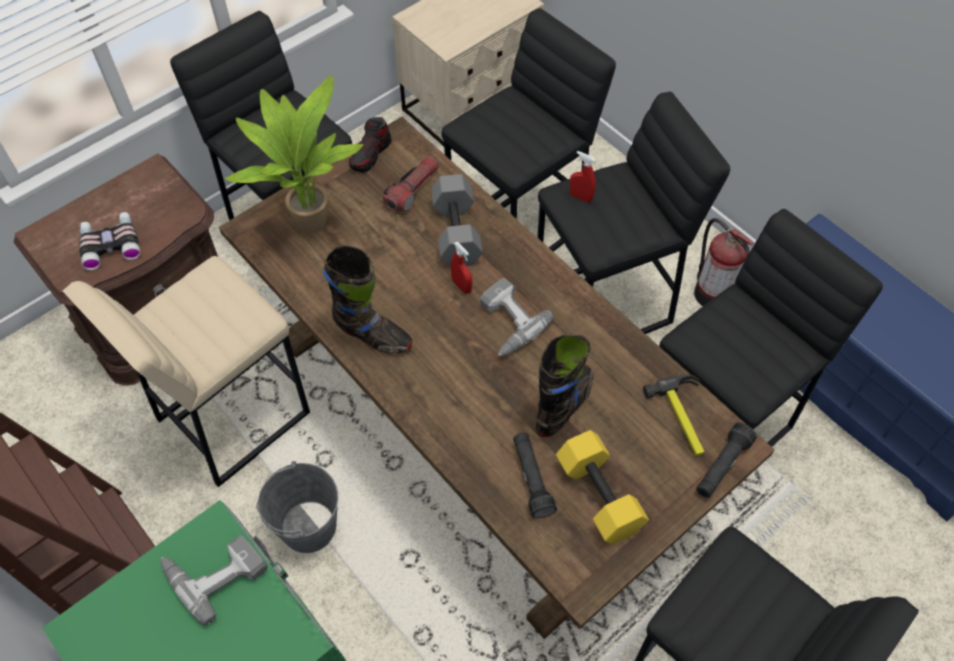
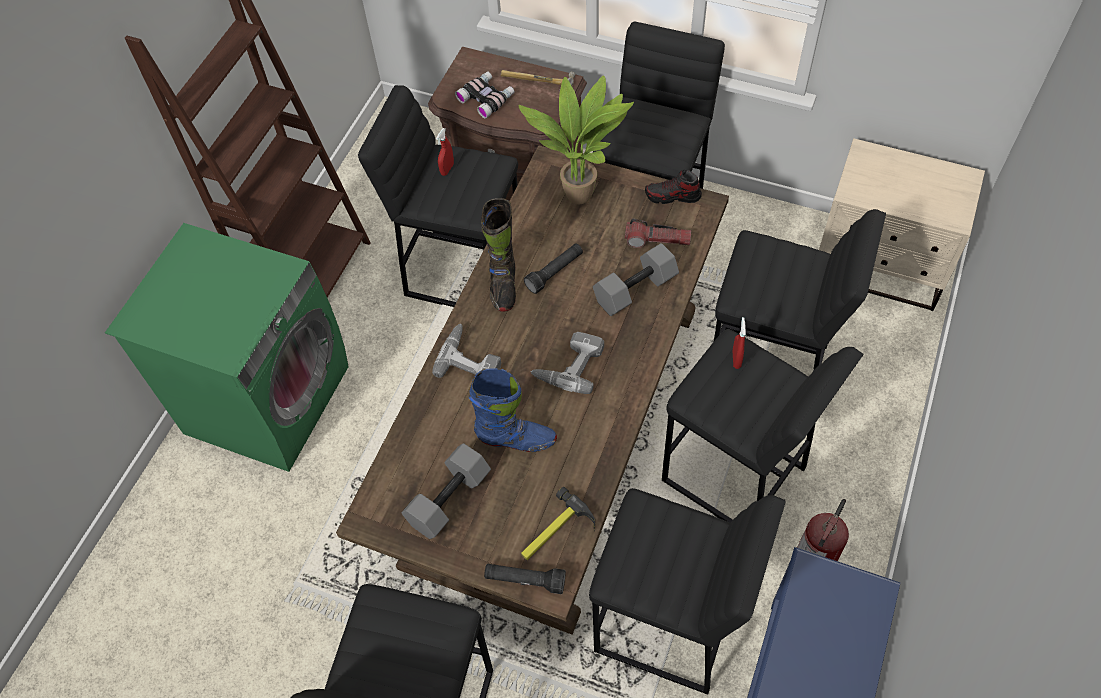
camera: 65 degrees right, 0 degrees up
(133, 193) = (537, 84): none -> hammer
(215, 571) = (258, 286): power drill -> power drill (471, 360)
(230, 418) = (460, 272): beige stool -> black stool
(308, 526) = (404, 367): grey bucket -> none
(461, 286) = (585, 318): red spray bottle -> red spray bottle (447, 169)
(531, 478) = (438, 446): black flashlight -> black flashlight (555, 272)
(563, 405) = (516, 439): black boot -> blue boot
(597, 495) = (448, 497): yellow dumbbell -> grey dumbbell

